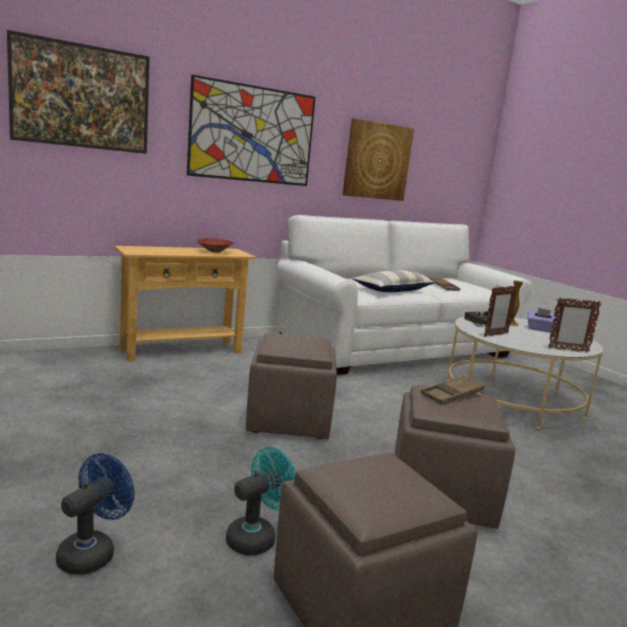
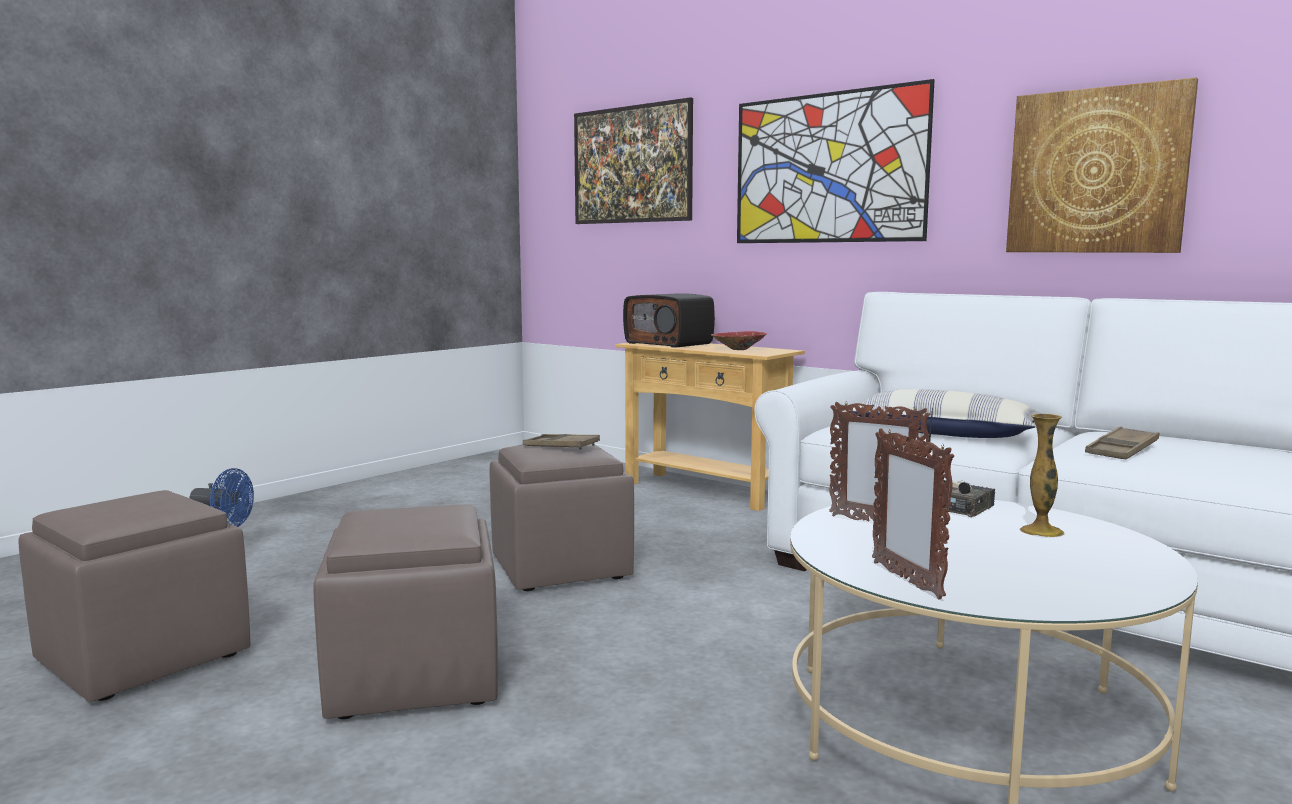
camera: 70 degrees right, 5 degrees down
(152, 250) = (670, 343): none -> radio
(257, 537) = (264, 598): turquoise fan -> none
(452, 395) = (430, 515): brown tray -> brown tray (561, 447)
(540, 329) = (1070, 556): purple tissue box -> none

